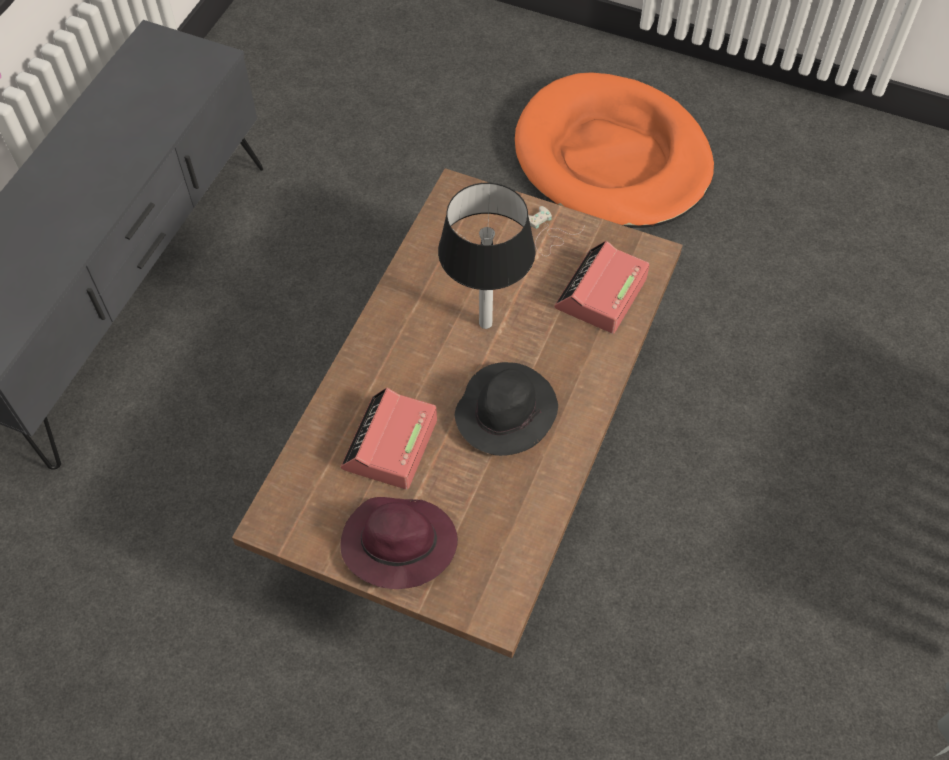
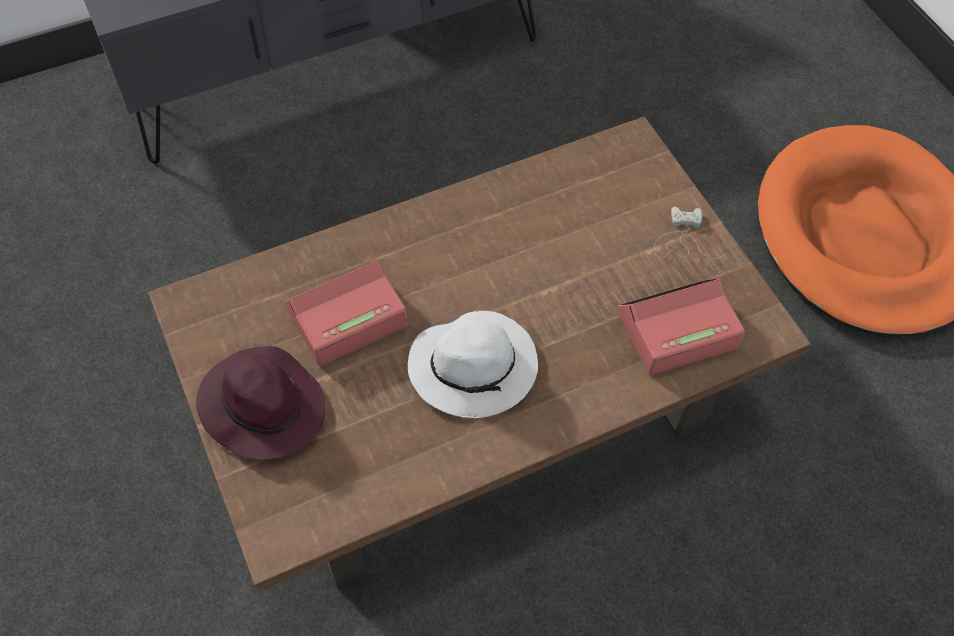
camera: 40 degrees right, 0 degrees up
(484, 322) = (538, 275): table lamp -> none
(506, 411) = (475, 367): black hat -> white hat

